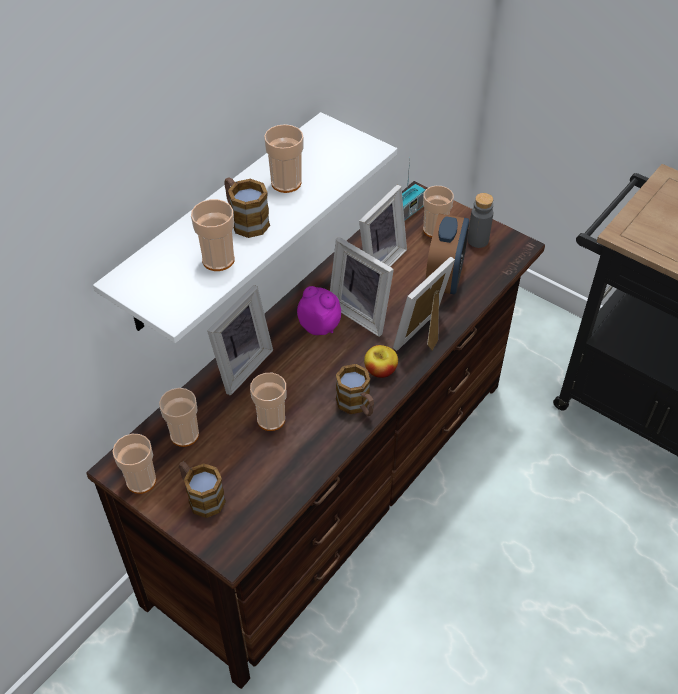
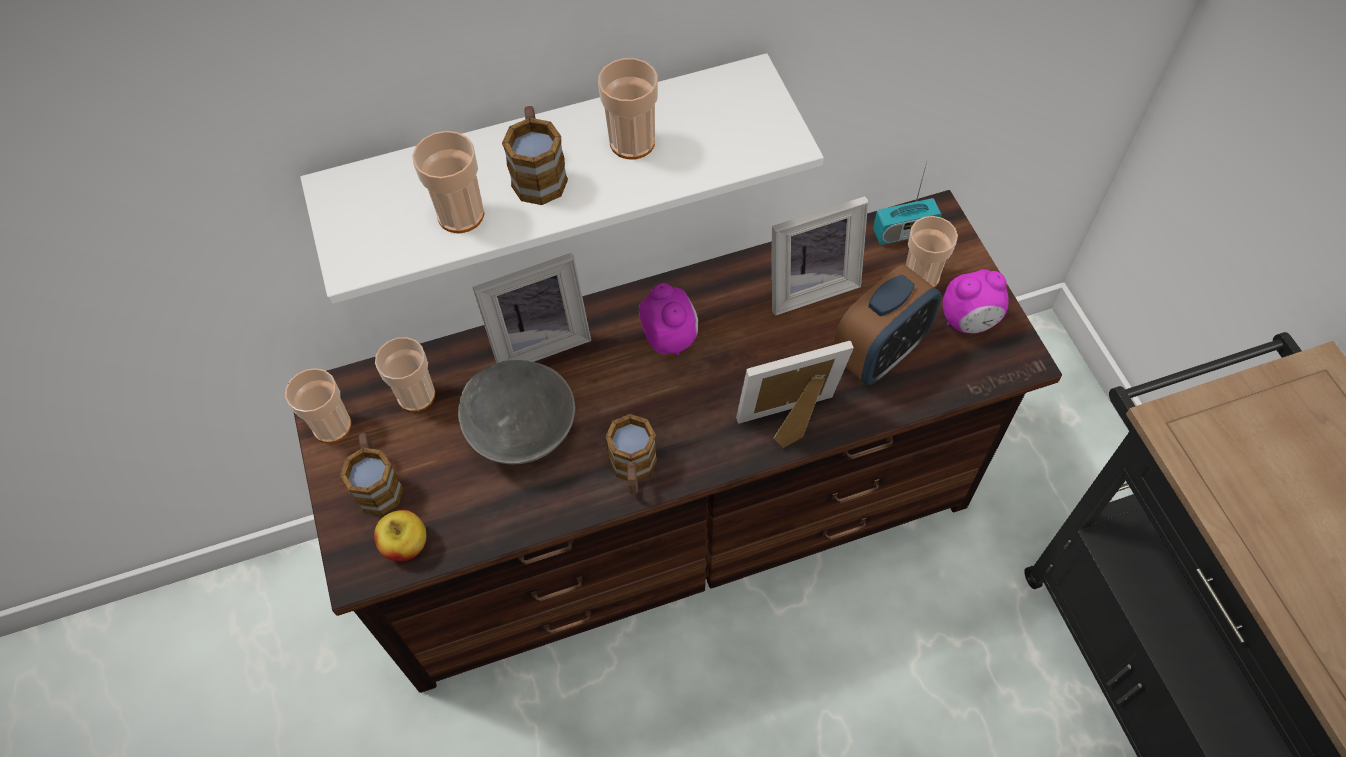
camera: 35 degrees right, 10 degrees up
(271, 419) = (522, 431): cup -> grey bowl
(363, 312) = (737, 347): picture frame -> none
(380, 371) = (697, 439): apple -> apple (406, 545)
(478, 240) = (969, 321): grey bottle -> alarm clock

